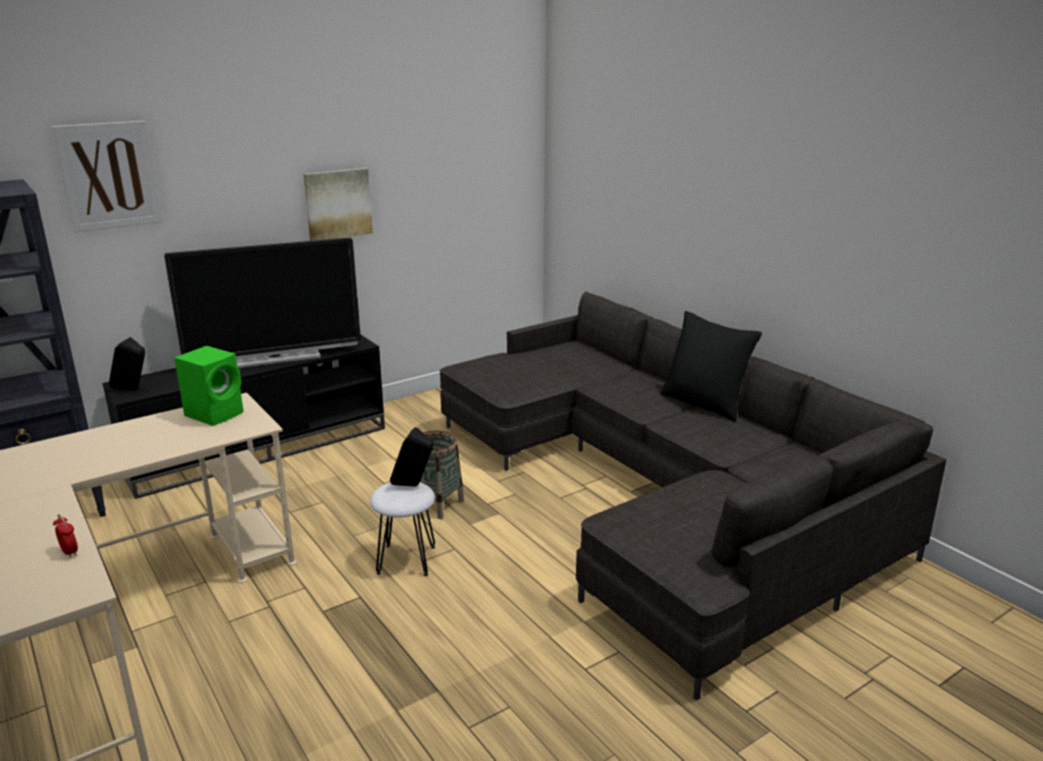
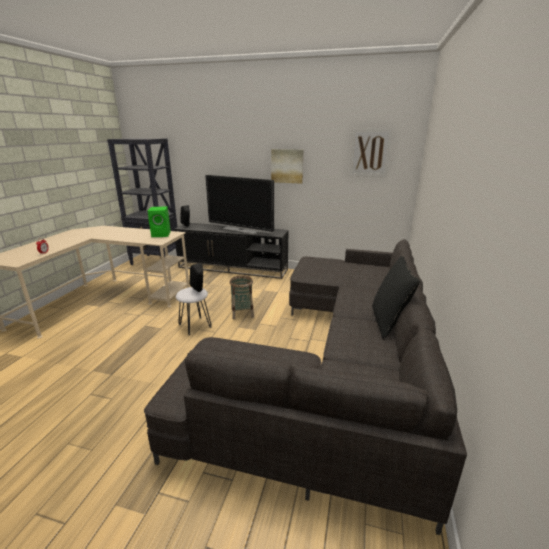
camera: 50 degrees right, 0 degrees up
(109, 176) = (195, 140): picture -> picture (369, 153)

